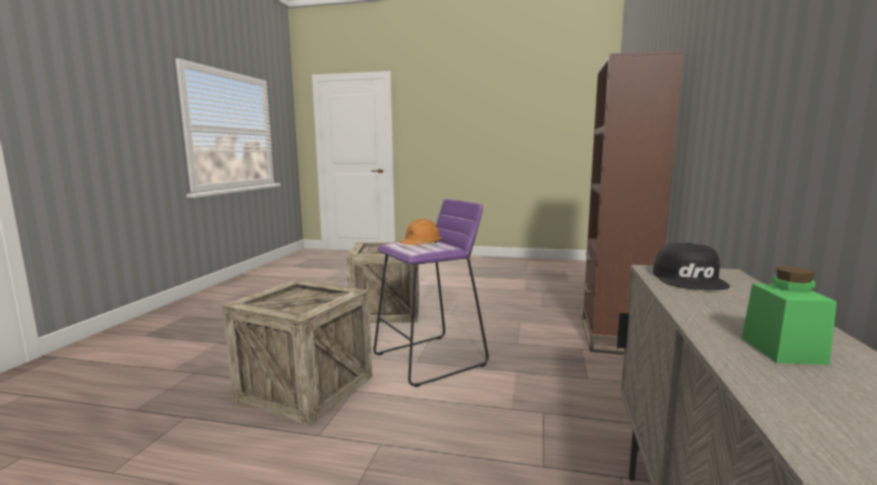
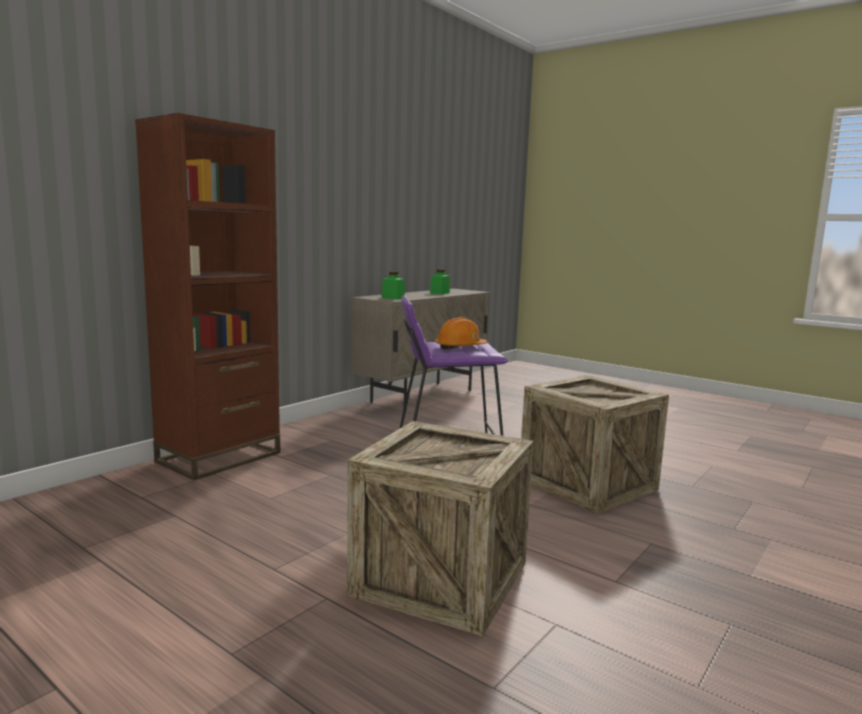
camera: 155 degrees left, 0 degrees up
(690, 279) = (393, 298): black cap -> green jar

